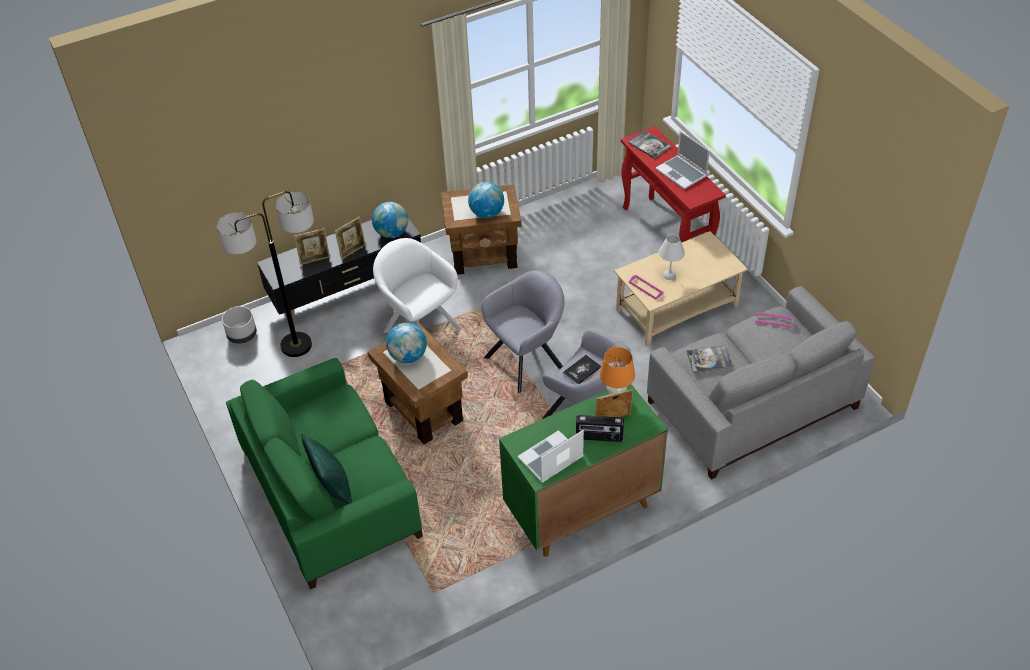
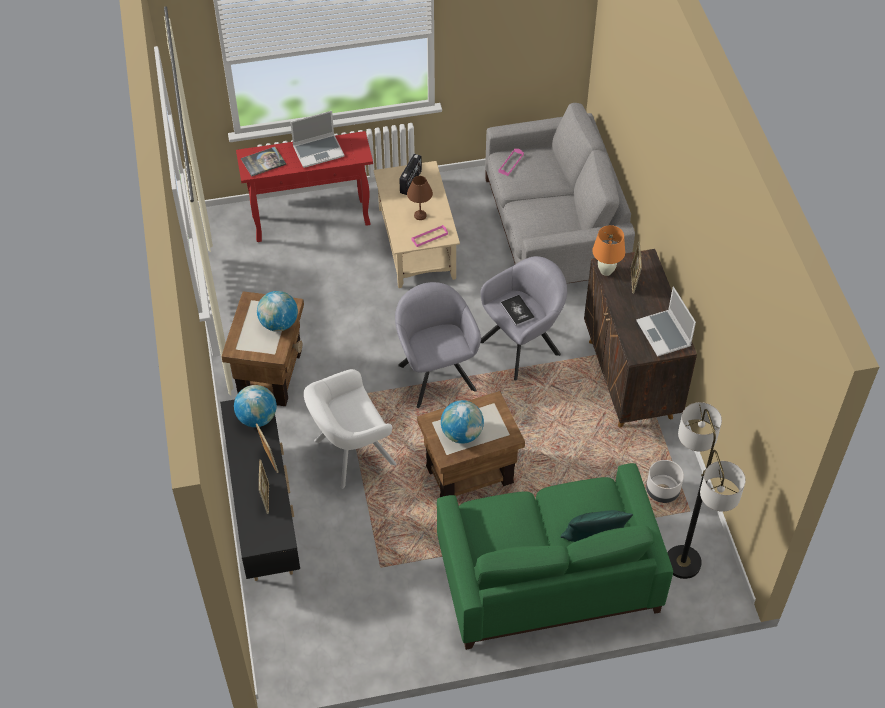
camera: 75 degrees left, 5 degrees up
(242, 336) = (288, 628): grey planter -> grey planter (662, 491)
(296, 345) = (327, 575): floor lamp -> floor lamp (682, 563)
(580, 510) = (630, 379): green cabinet -> brown cabinet
(599, 437) = (650, 295): radio -> radio (411, 182)
(669, 275) = (419, 215): white table lamp -> brown table lamp
(709, 359) = (540, 219): book -> none

